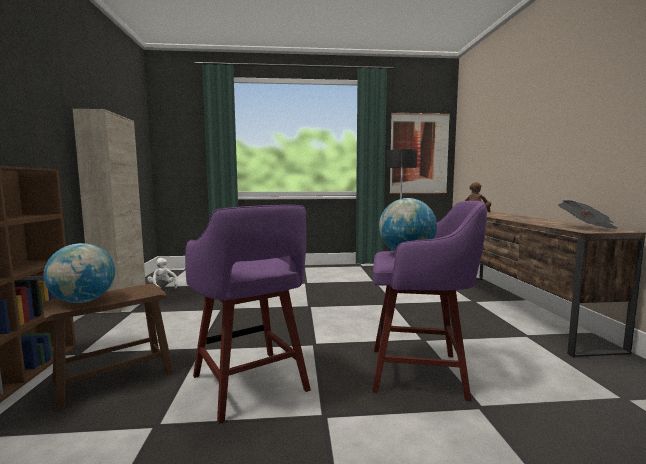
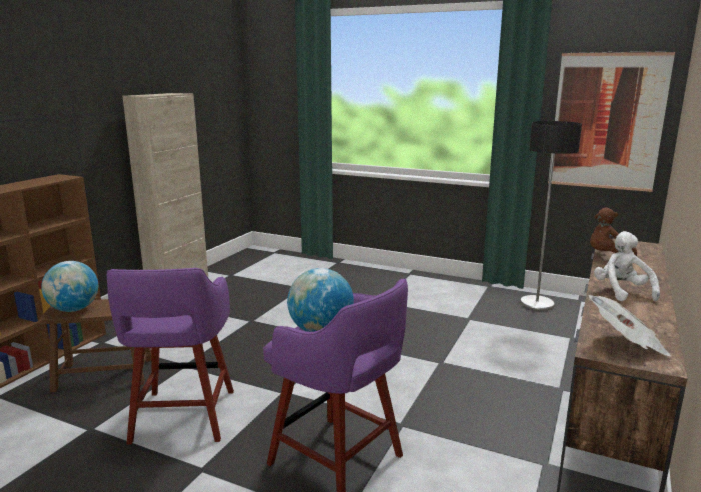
camera: 30 degrees right, 10 degrees up
(163, 287) = (230, 275): white plush toy -> white plush toy (621, 292)

